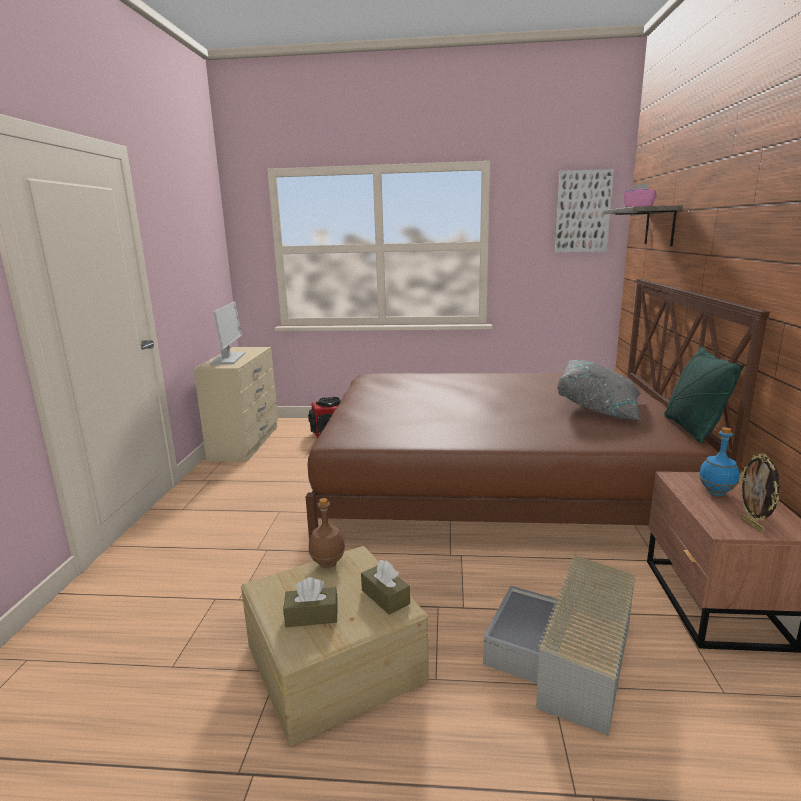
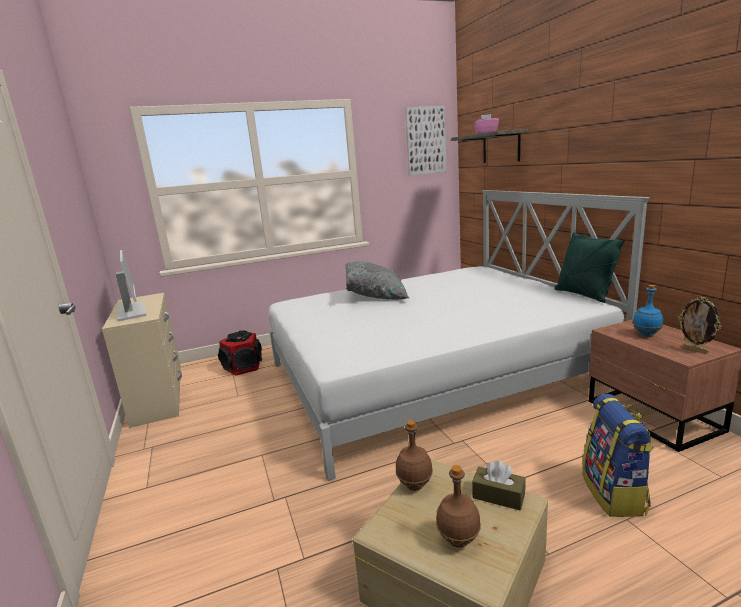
camera: 25 degrees left, 0 degrees up
(312, 616) = (458, 541): brown tissue box -> brown bottle
(497, 484) = (431, 373): brown bed -> white bed
(566, 658) = (614, 494): grey storage box -> backpack
(599, 408) = (506, 293): grey pillow -> grey pillow (376, 296)

